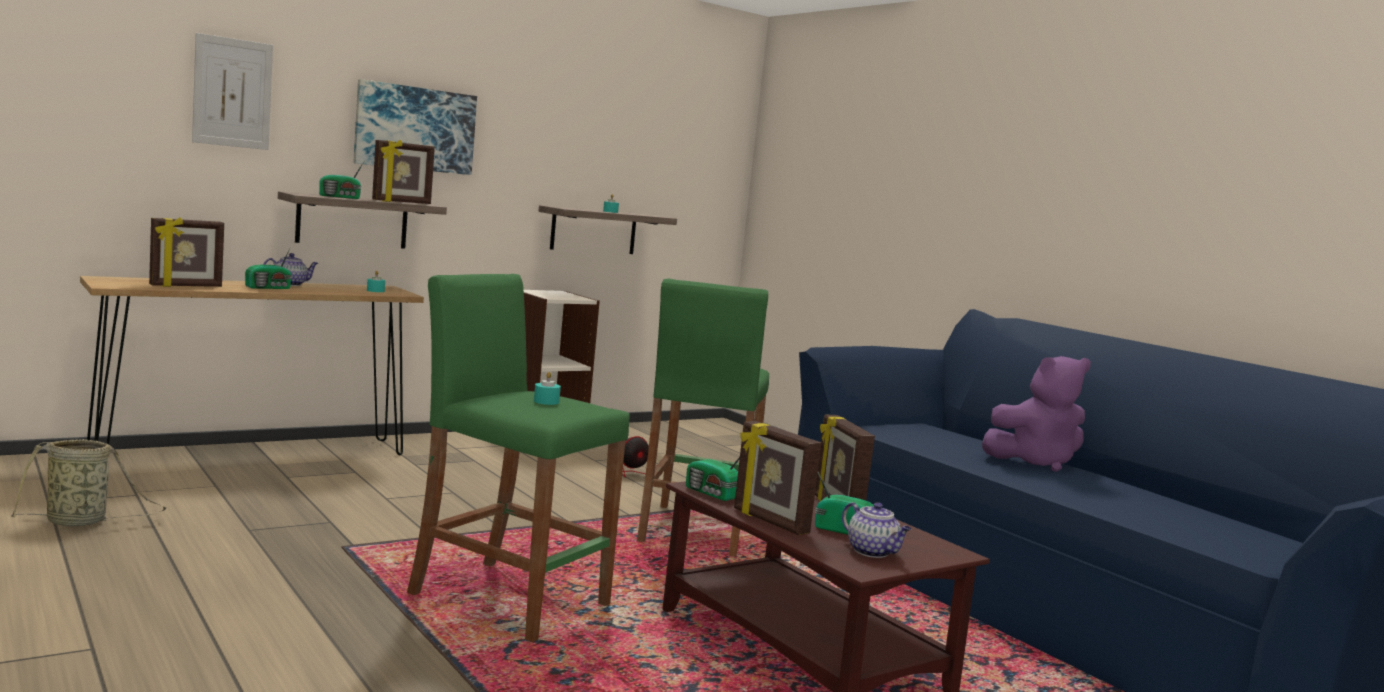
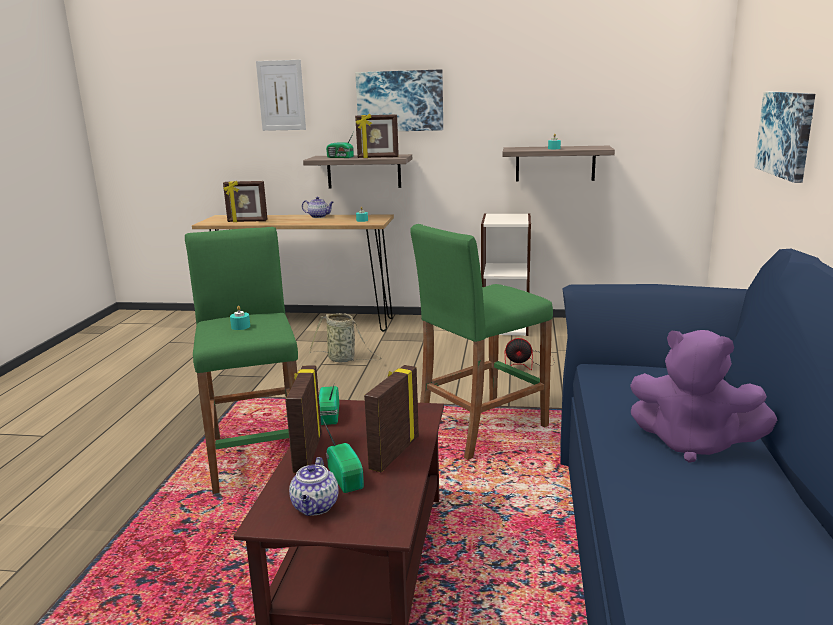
camera: 45 degrees right, 10 degrees up
(81, 522) = (160, 357): basket -> basket (343, 359)
(269, 288) = (295, 220): radio -> none
(883, 214) = (786, 134): none -> picture

